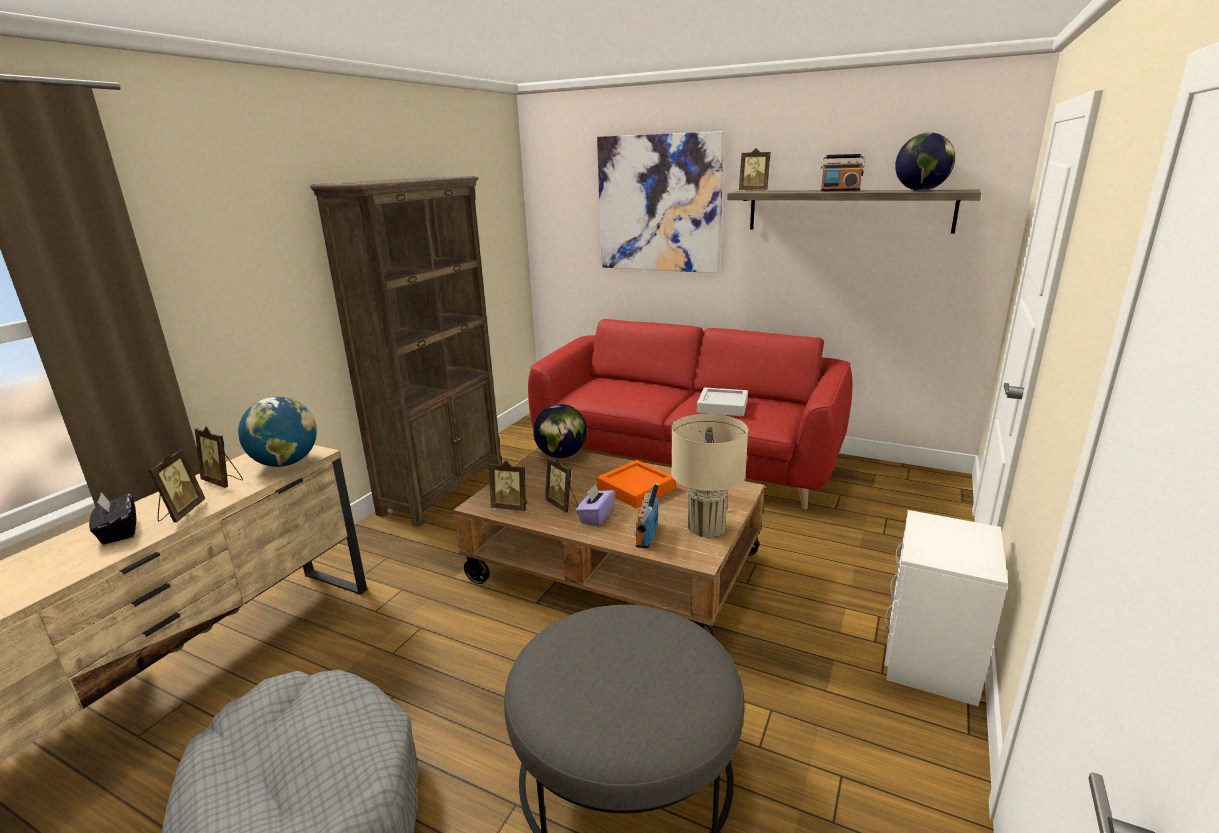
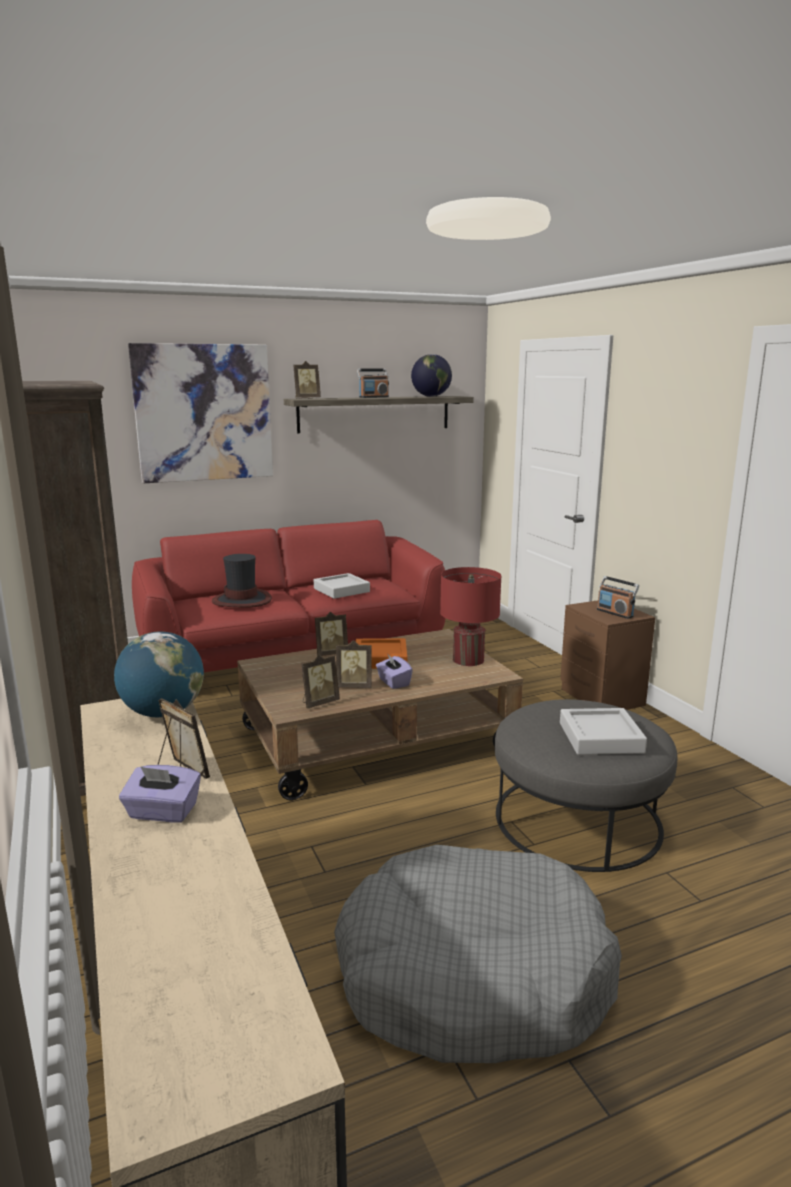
camera: 50 degrees left, 5 degrees down
(119, 532) = (162, 812): black tissue box -> purple tissue box
(223, 481) = (141, 746): picture frame -> picture frame (331, 653)
(561, 455) = (274, 661): globe -> none
(605, 689) = (600, 738): none -> grey tray
(628, 391) = (242, 600): none -> hat
(646, 534) = (445, 677): radio -> radio (615, 613)
(706, 527) = (468, 660): beige table lamp -> red table lamp
(928, 659) = (602, 698): white nightstand -> brown nightstand

